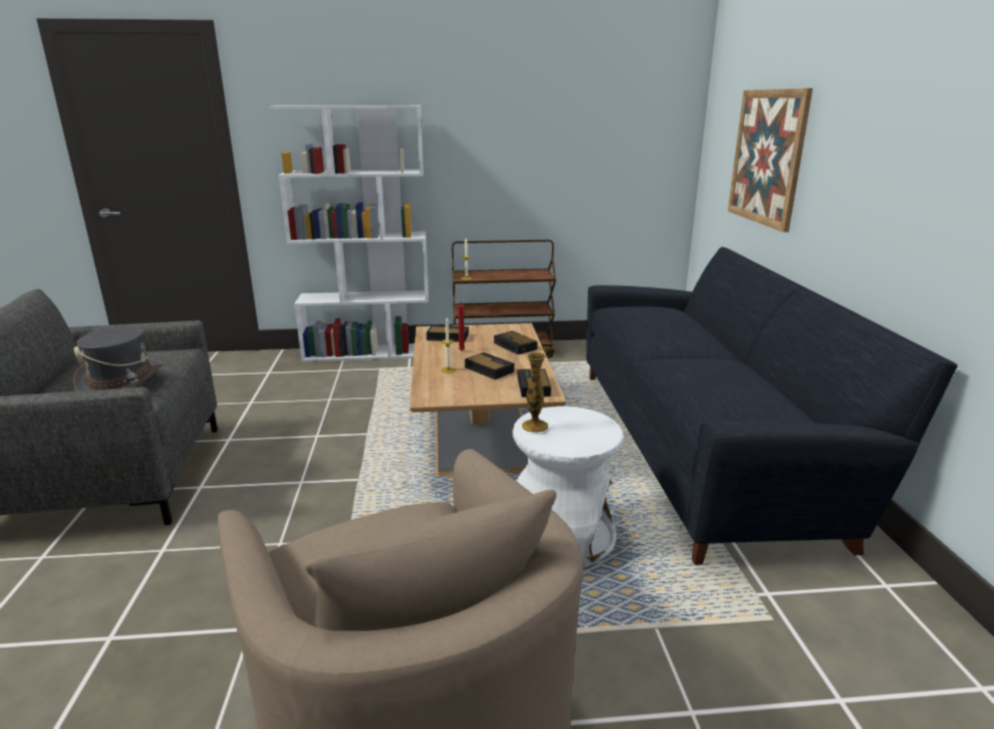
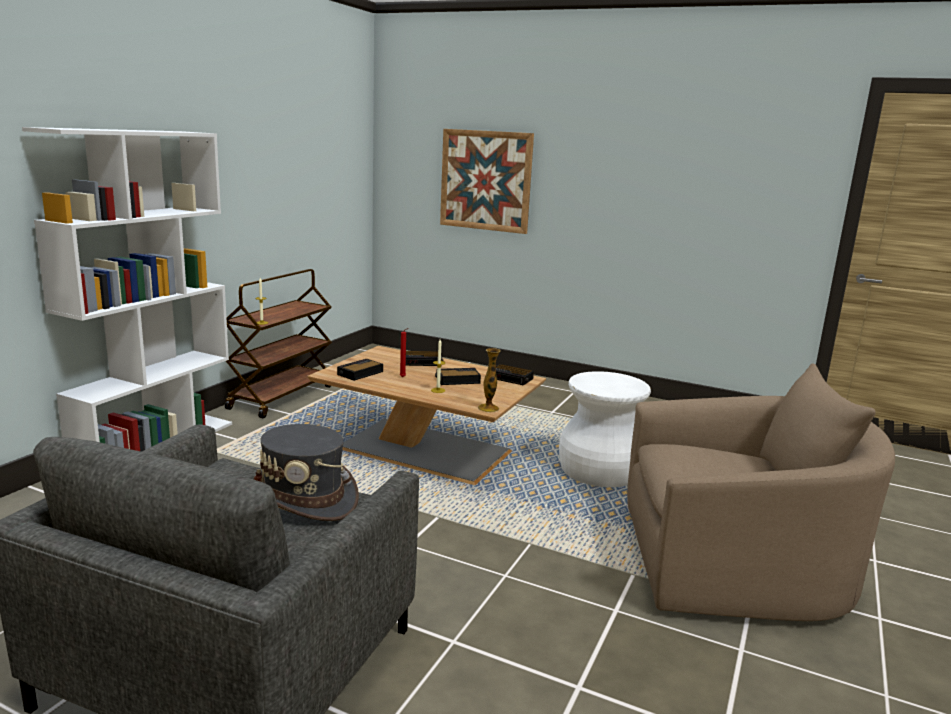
camera: 60 degrees left, 5 degrees down
(534, 426) = (596, 388): vase -> vase (488, 408)
(703, 445) = (539, 398): black sofa -> none

